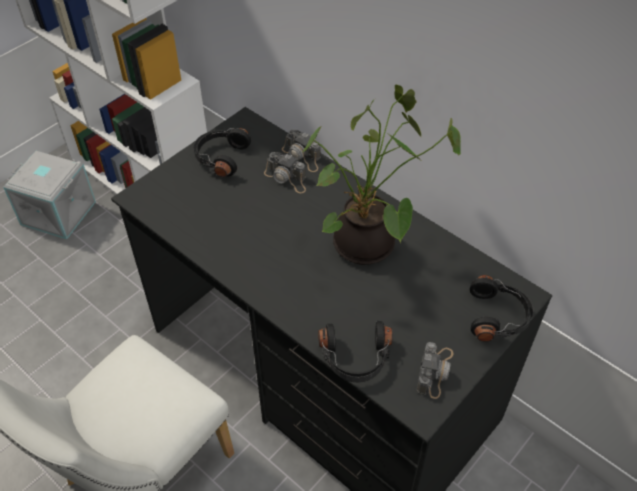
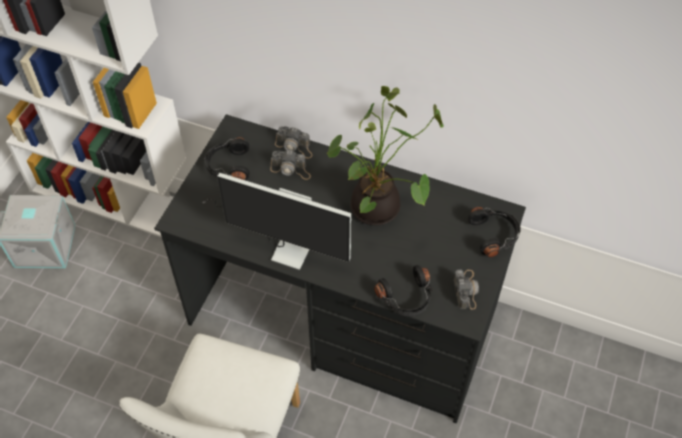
camera: 20 degrees left, 5 degrees up
(238, 251) = (281, 242): none -> monitor

